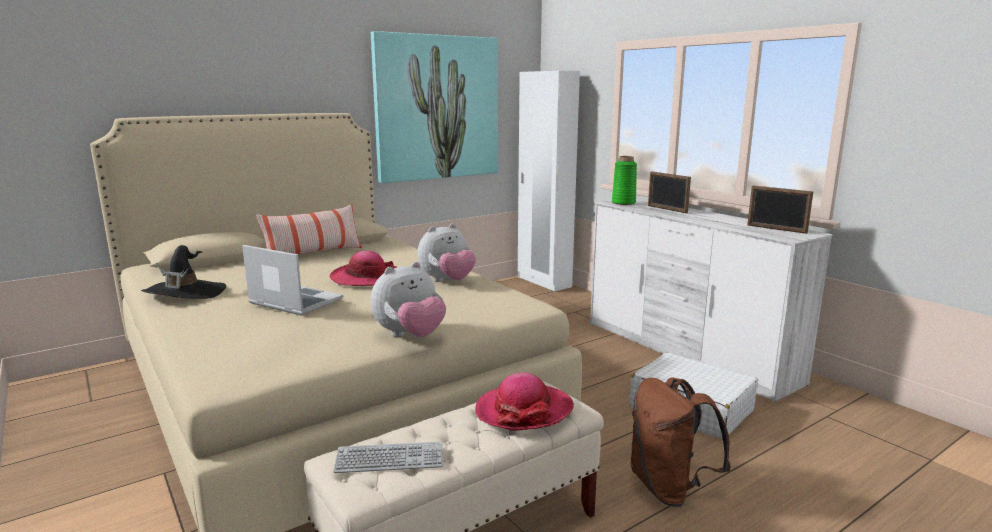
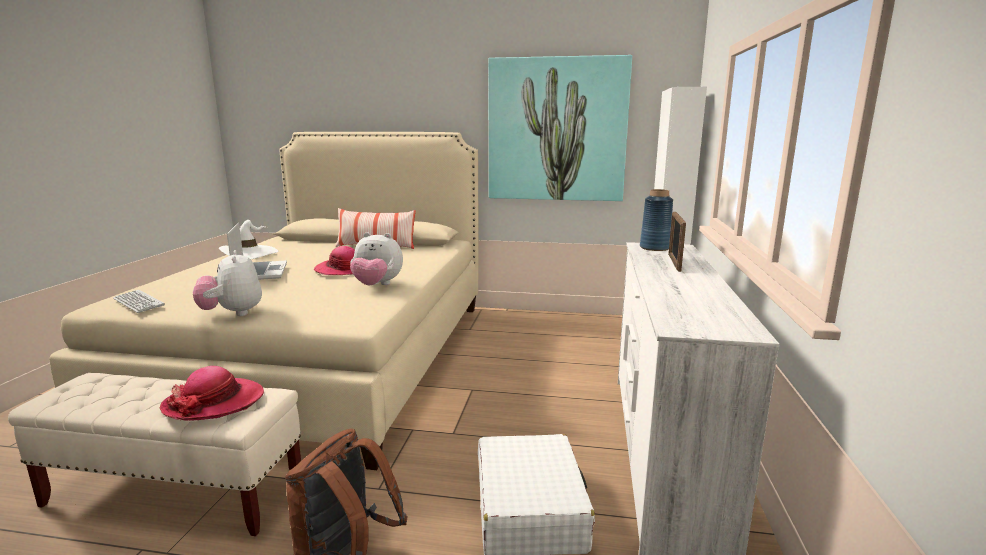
camera: 45 degrees right, 0 degrees up
(185, 293) = (249, 254): black hat -> white hat
(389, 459) = (94, 391): keyboard -> keyboard (138, 302)
(410, 336) = (232, 313): plush toy -> plush toy turned 60 degrees clockwise
(623, 203) = (654, 248): green vase -> blue vase
(776, 229) = (713, 314): picture frame -> none

